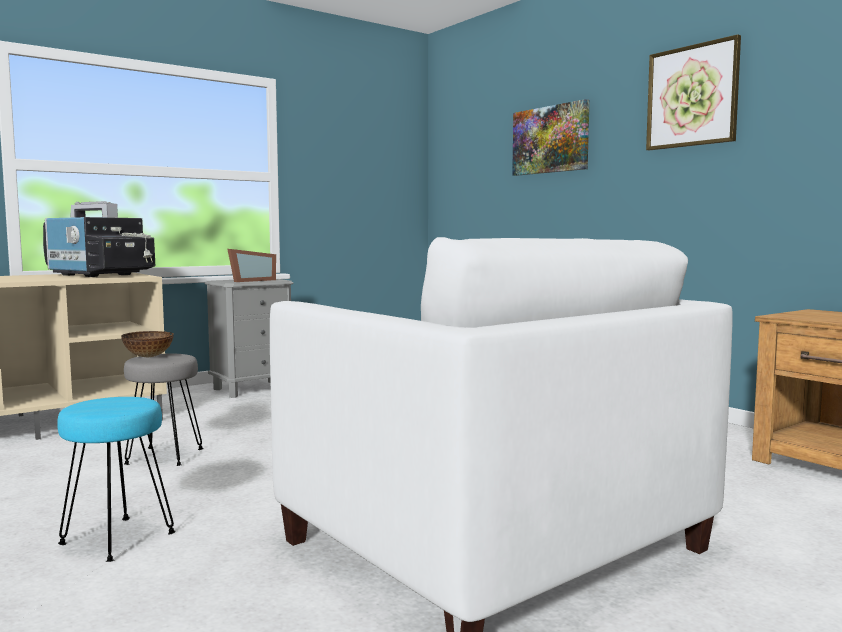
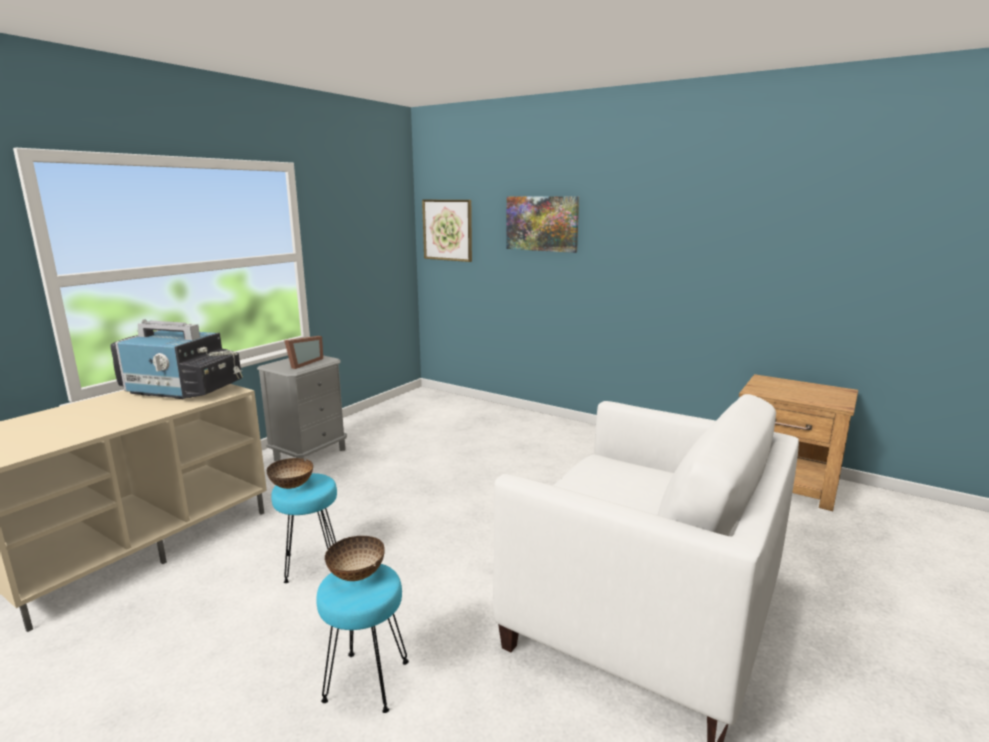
camera: 20 degrees left, 10 degrees up
(115, 400) = (356, 575): none -> bowl
(165, 456) = (312, 563): grey stool -> turquoise stool
(692, 96) = (670, 209): picture -> picture (447, 230)

